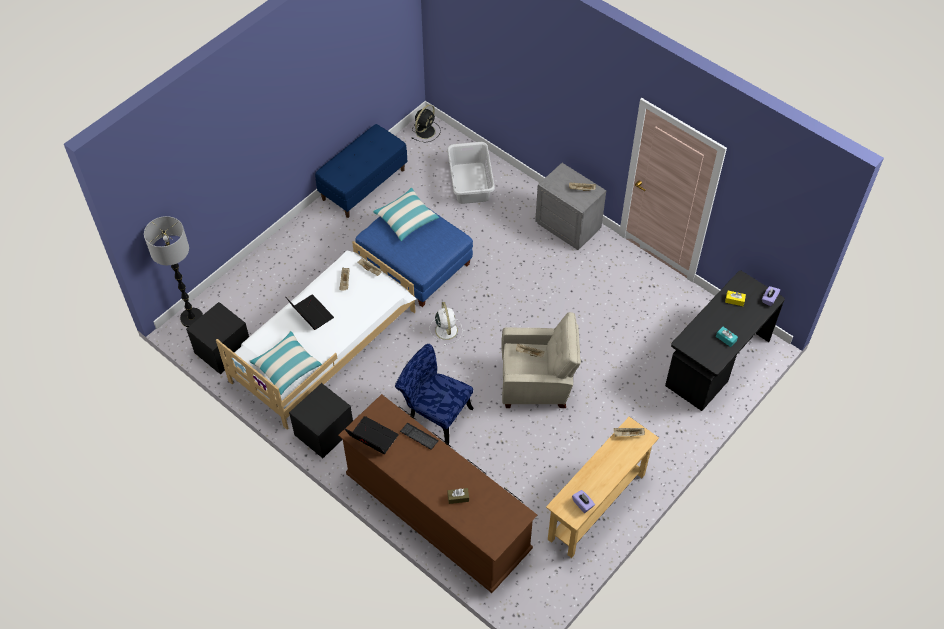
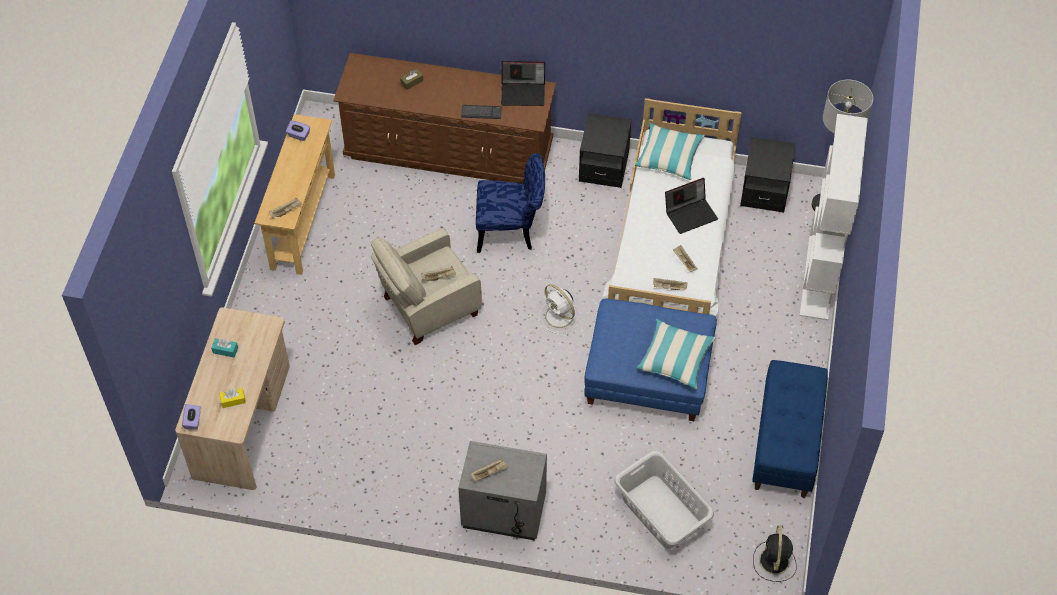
camera: 150 degrees right, 0 degrees up
(246, 270) = (819, 277): none -> white bookcase
(310, 314) = (691, 214): laptop -> laptop turned 45 degrees counterclockwise
(716, 362) = (243, 422): black desk -> beige desk

